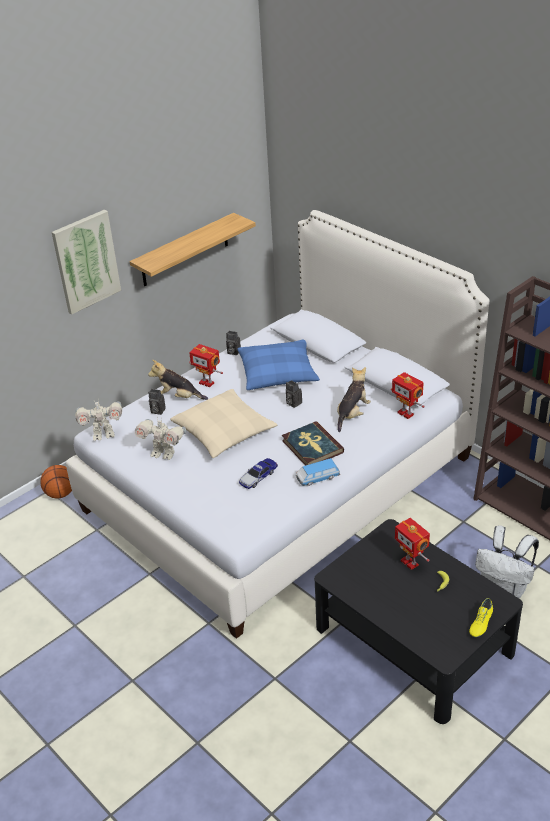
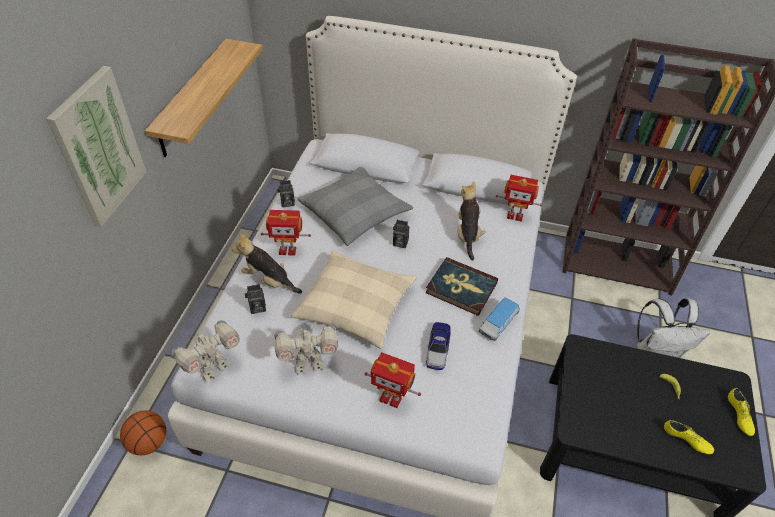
camera: 35 degrees left, 10 degrees up
(178, 397) = (269, 280): plush toy -> plush toy turned 45 degrees clockwise
(278, 373) = (355, 212): blue pillow -> grey pillow
(410, 562) = (626, 376): toy robot -> toy robot (391, 398)
(416, 619) = (686, 440): none -> yellow shoe

